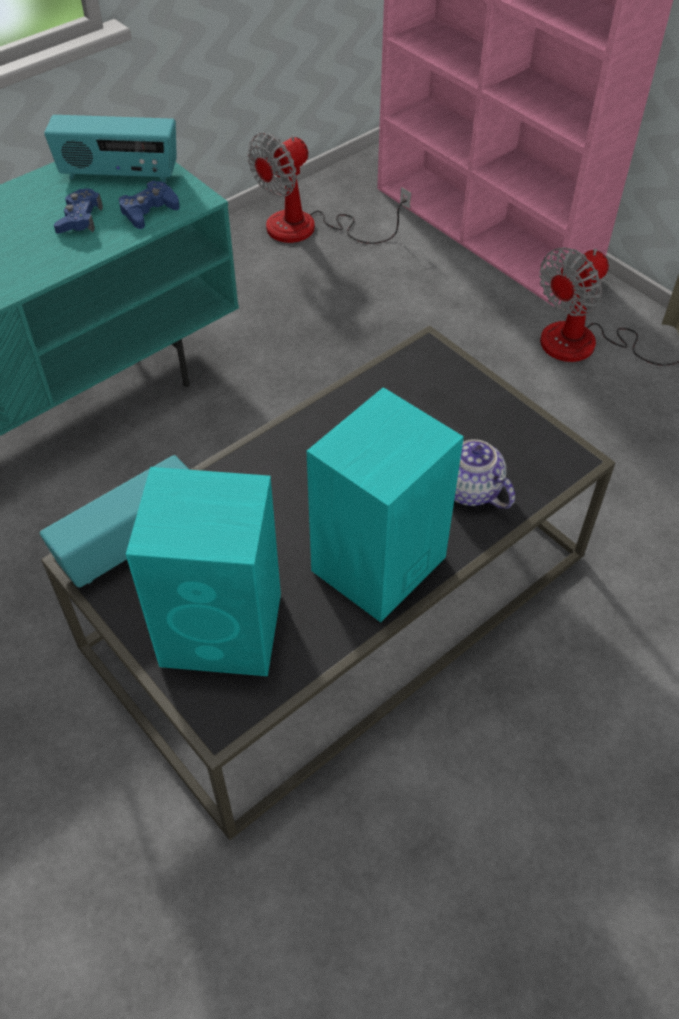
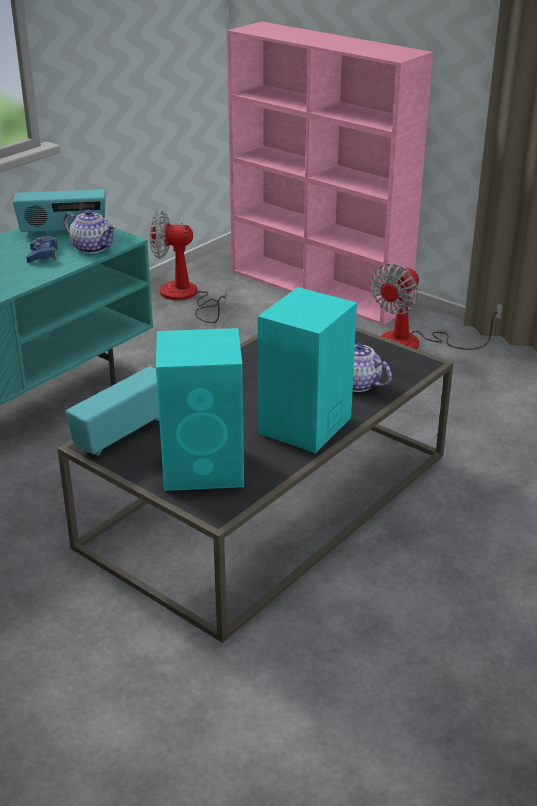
camera: 10 degrees left, 20 degrees down
(149, 211) = (92, 247): blue game controller -> teapot
(309, 229) = (186, 297): fan -> fan turned 60 degrees clockwise

